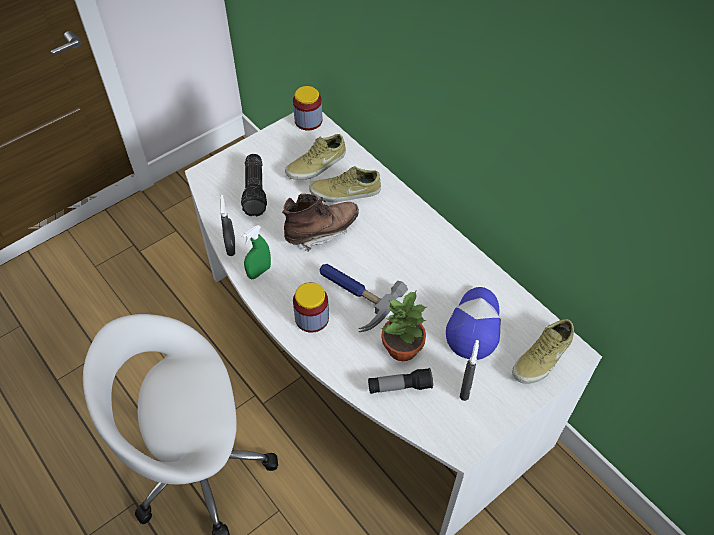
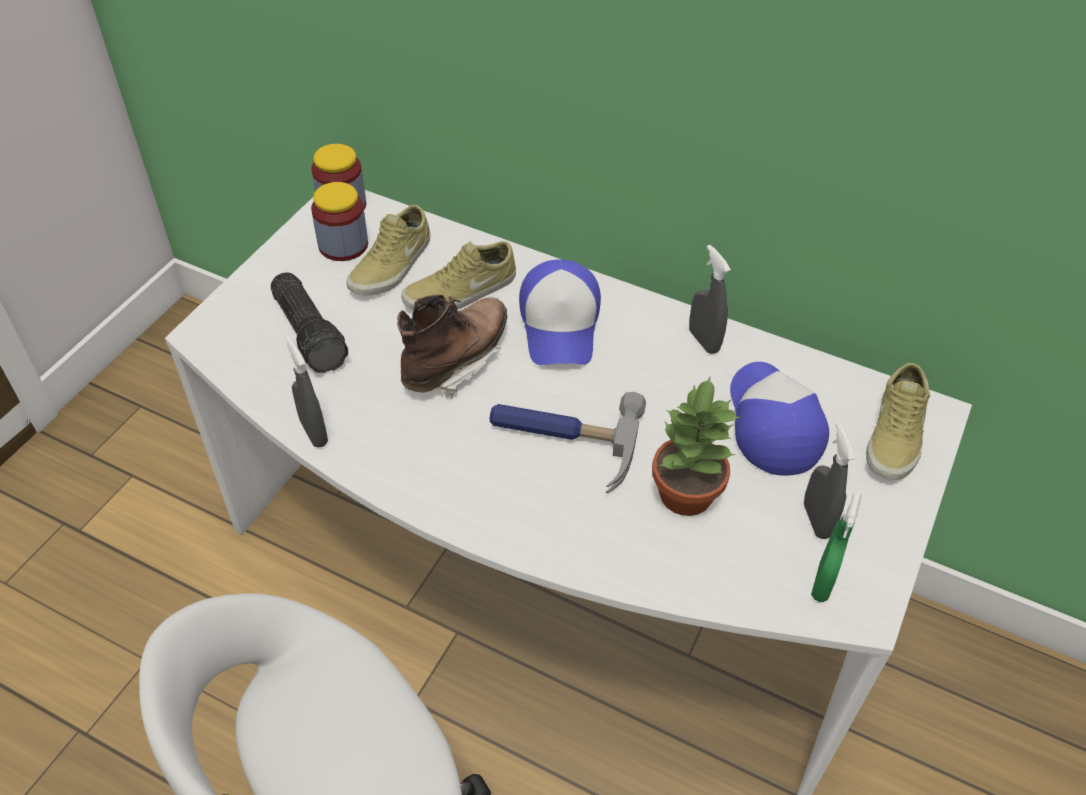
camera: 25 degrees left, 5 degrees down
(259, 272) = (385, 456): green spray bottle -> green spray bottle (822, 582)
(312, 318) = (515, 499): jar -> jar (343, 245)
(389, 228) = (560, 324): none -> cap
(399, 386) = (716, 555): flashlight -> none
(464, 264) = (703, 341): none -> grey spray bottle

